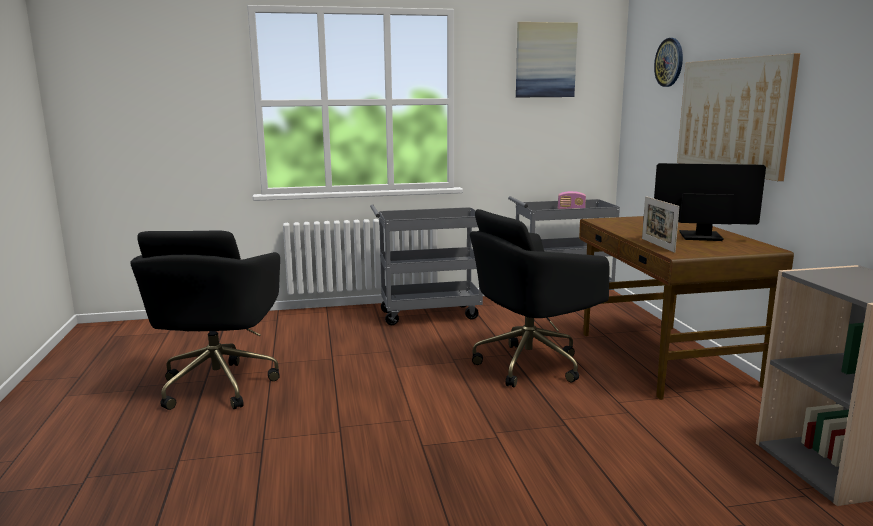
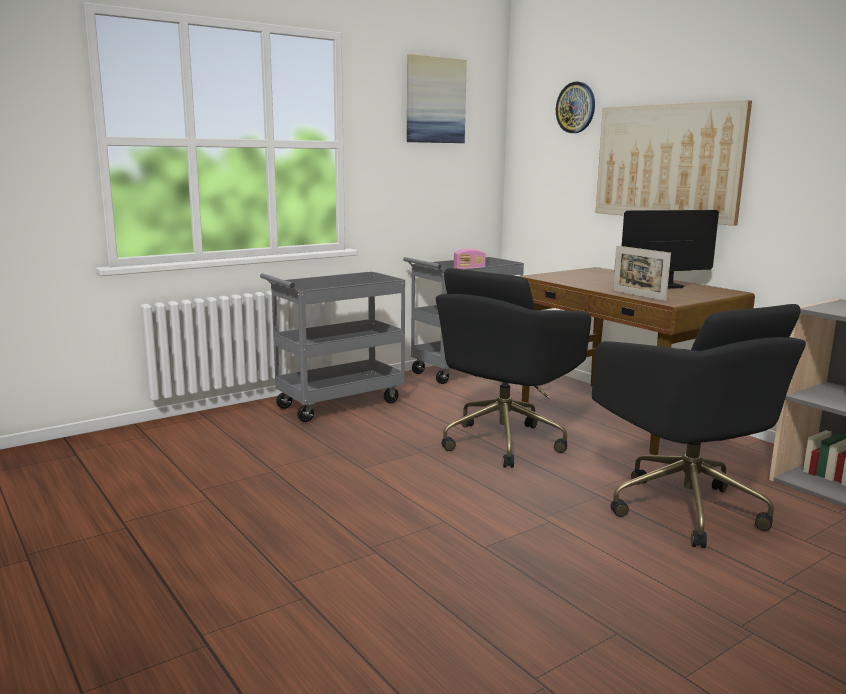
camera: 25 degrees left, 0 degrees up
(220, 384) = (154, 528): black office chair -> black office chair (680, 507)

